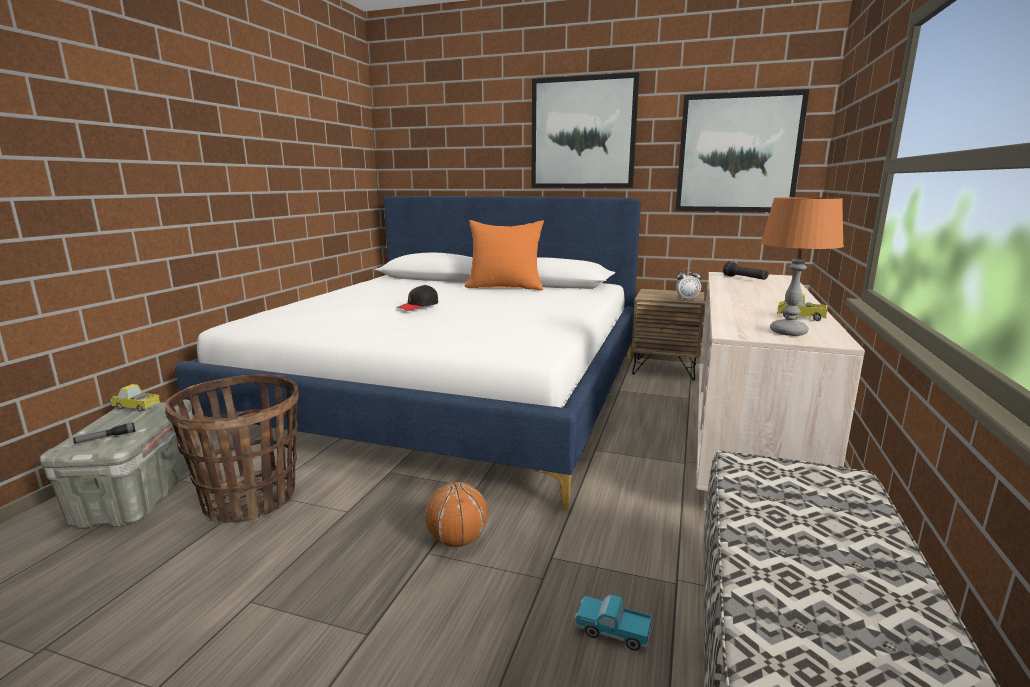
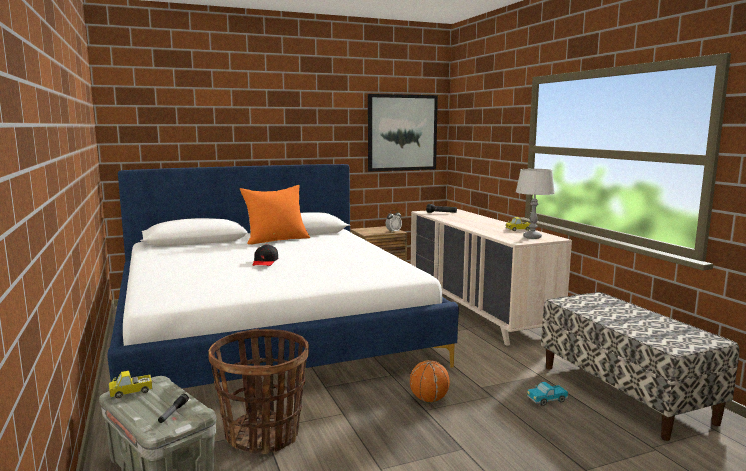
camera: 40 degrees left, 5 degrees down
(583, 133) = (300, 116): picture -> none
(788, 332) = (532, 237): orange table lamp -> grey table lamp

